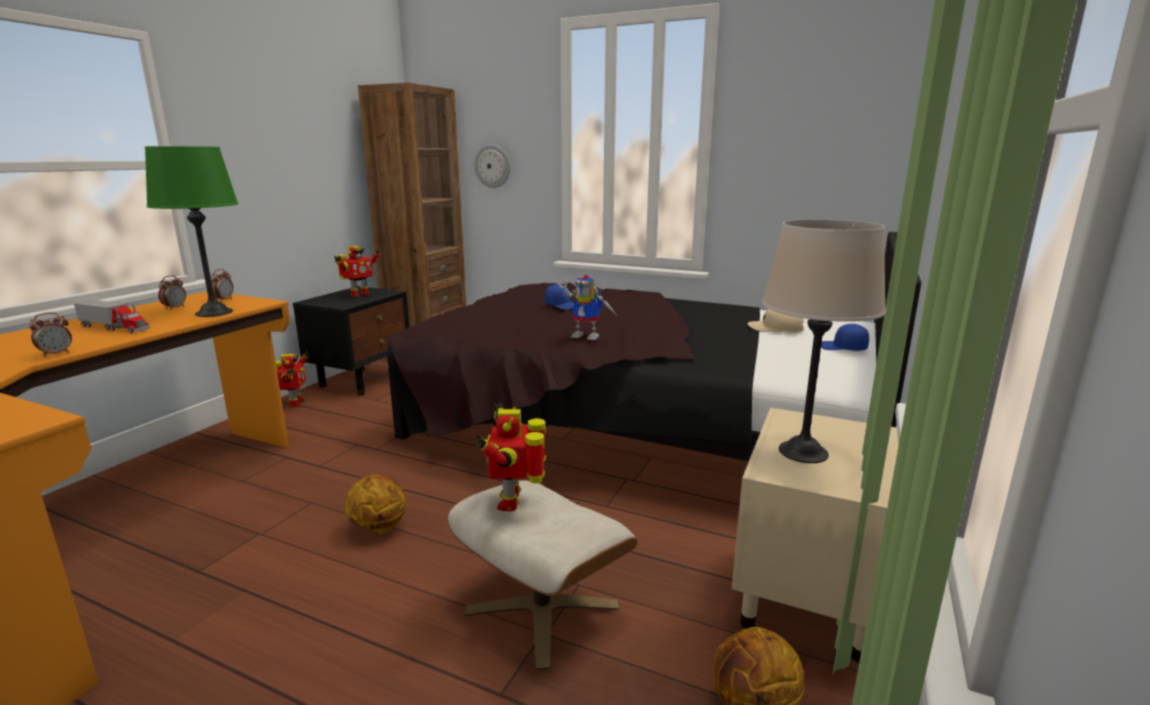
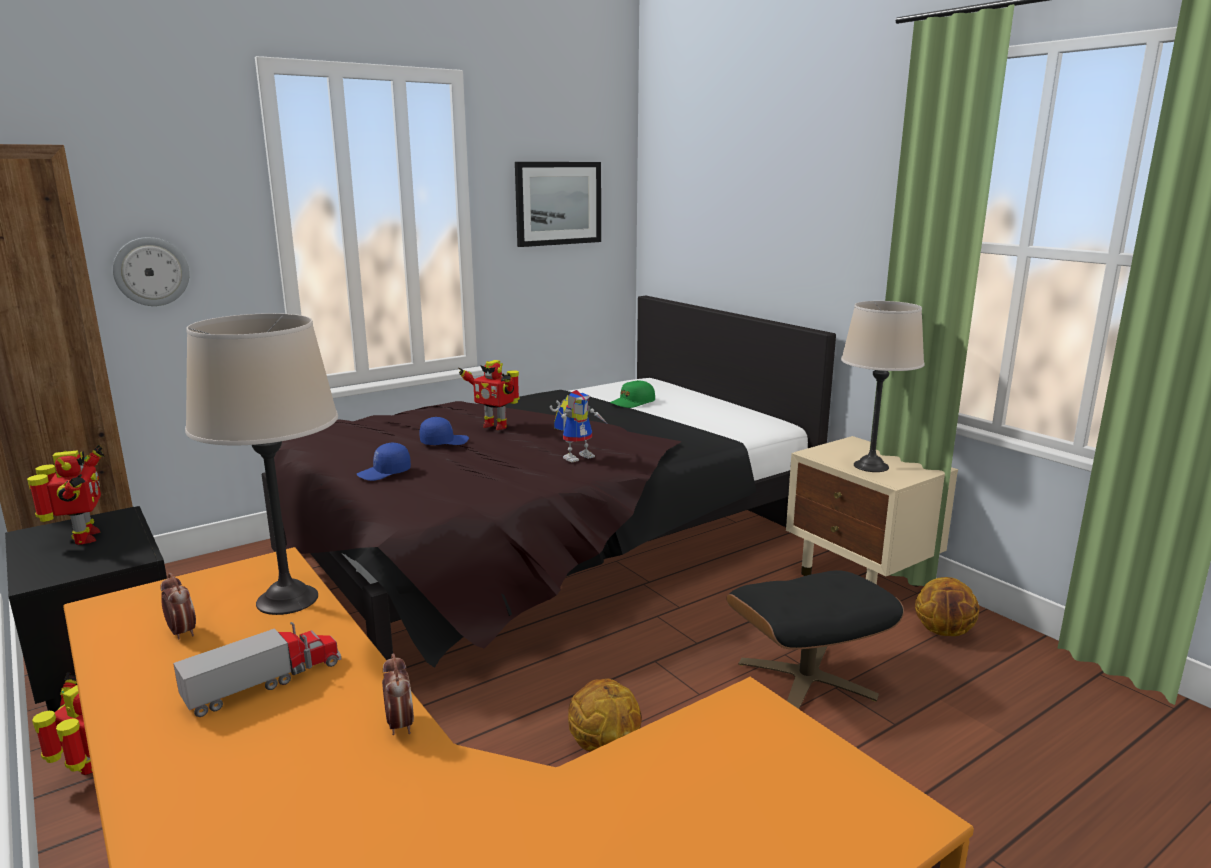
camera: 60 degrees left, 0 degrees up
(213, 312) = (287, 600): green table lamp -> beige table lamp
(224, 300) = (190, 591): alarm clock -> none
(512, 500) = (794, 593): toy robot -> toy robot (495, 426)
(541, 609) = (806, 680): beige ottoman -> black ottoman
(775, 329) = (633, 402): beige cap -> green cap
(809, 126) = (558, 203): none -> picture
(842, 348) = (702, 401): blue cap -> blue cap (385, 473)

